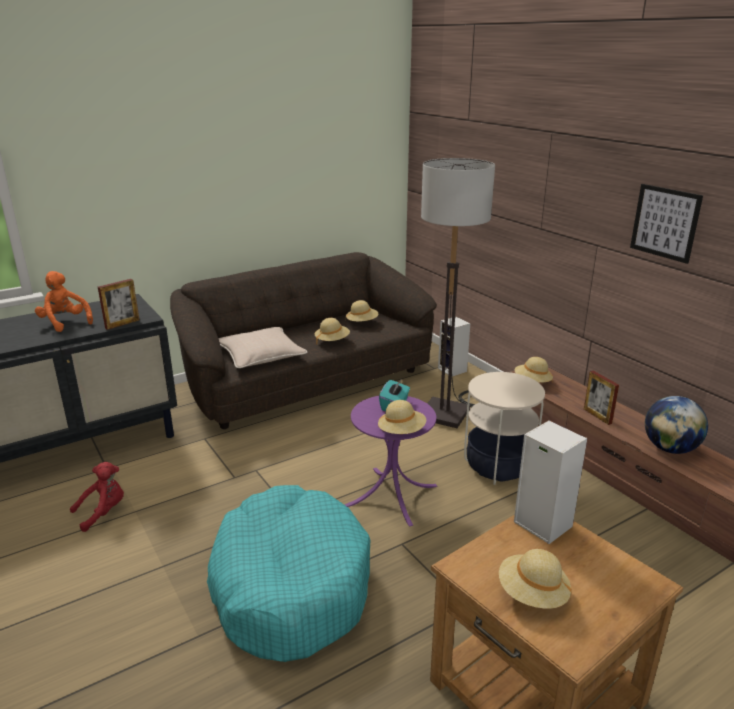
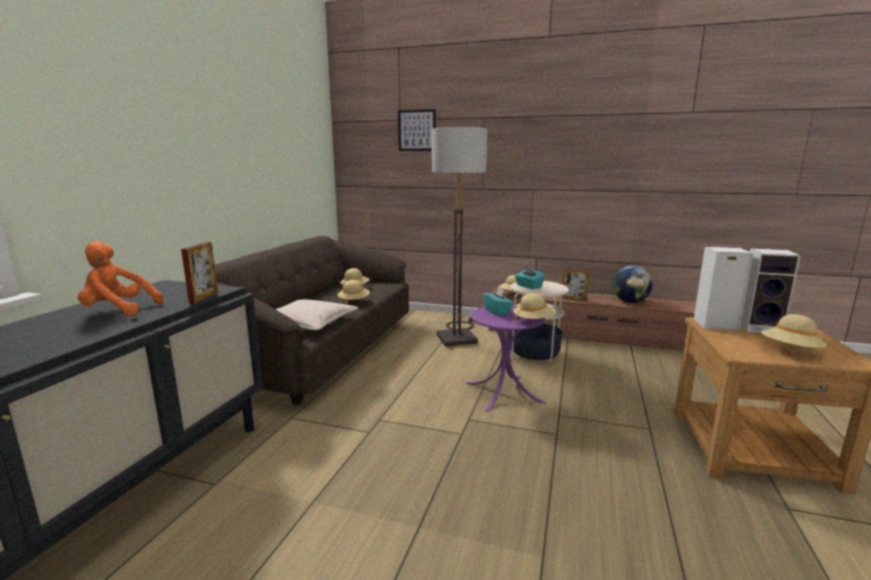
camera: 40 degrees left, 10 degrees down
(103, 512) = (276, 521): red plush toy -> none
(290, 585) = (541, 477): turquoise dog bed -> none
(453, 370) = (419, 316): speaker -> speaker (761, 328)
(495, 383) = (528, 286): none -> turquoise tissue box
(665, 222) = (586, 162): picture -> picture (417, 130)

